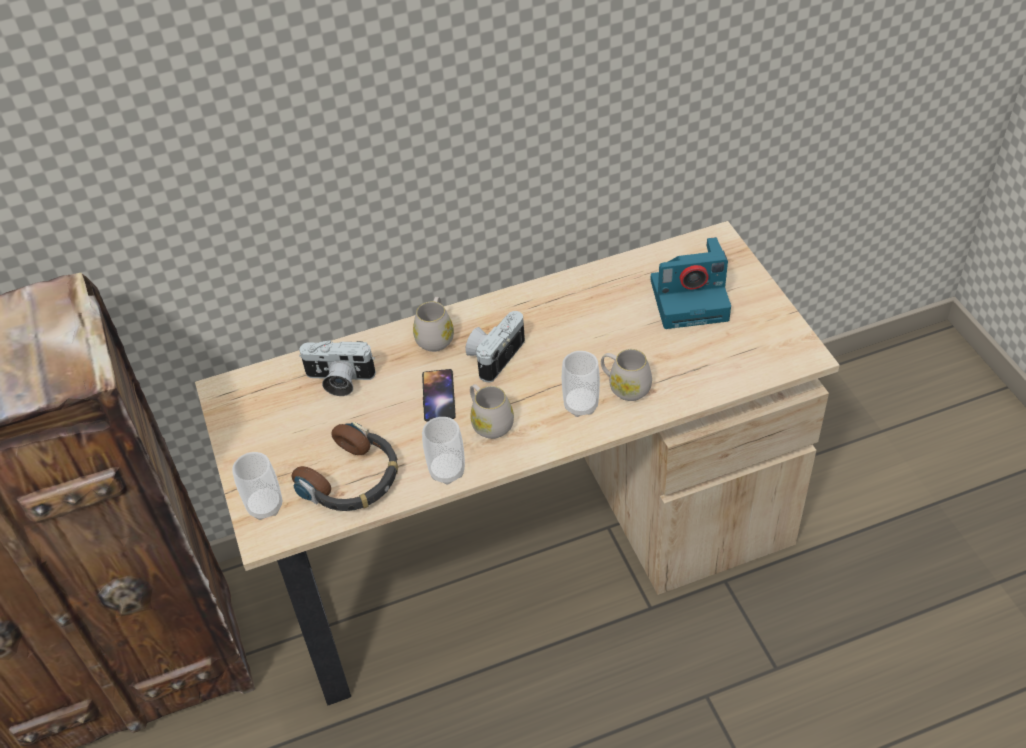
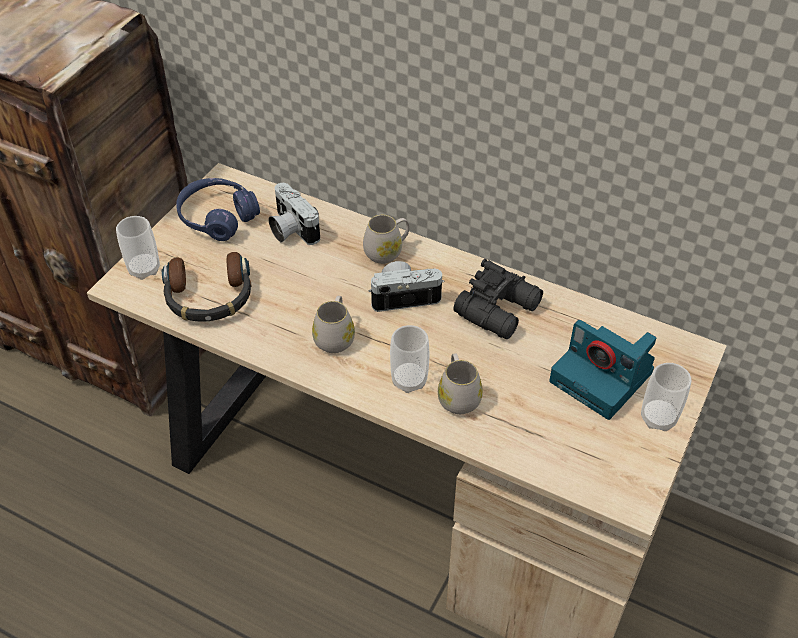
camera: 45 degrees right, 0 degrees up
(264, 420) = (218, 217): none -> blue headphones
(438, 395) = (331, 291): phone -> none
(447, 471) = (265, 343): cup -> cup (658, 418)
(569, 311) = (500, 309): none -> black binoculars

